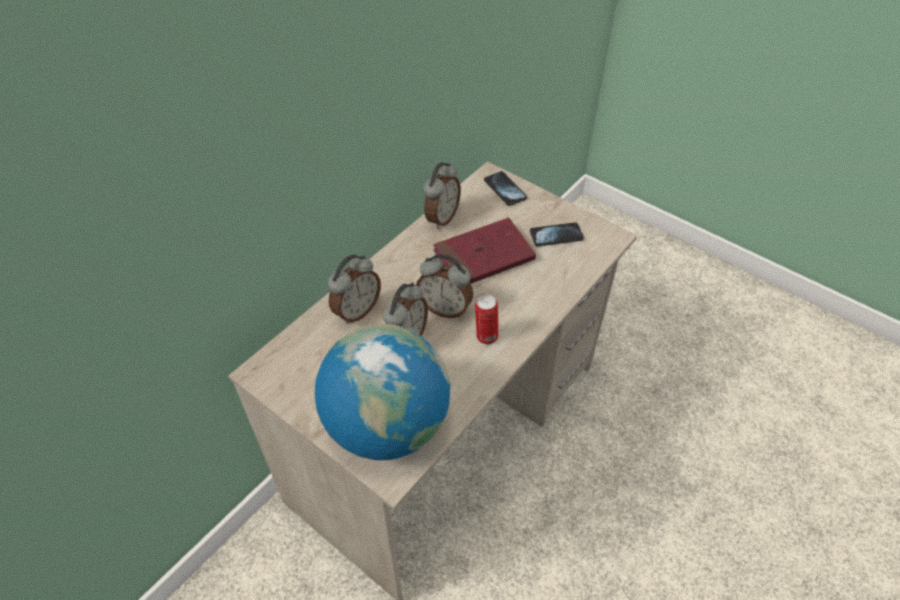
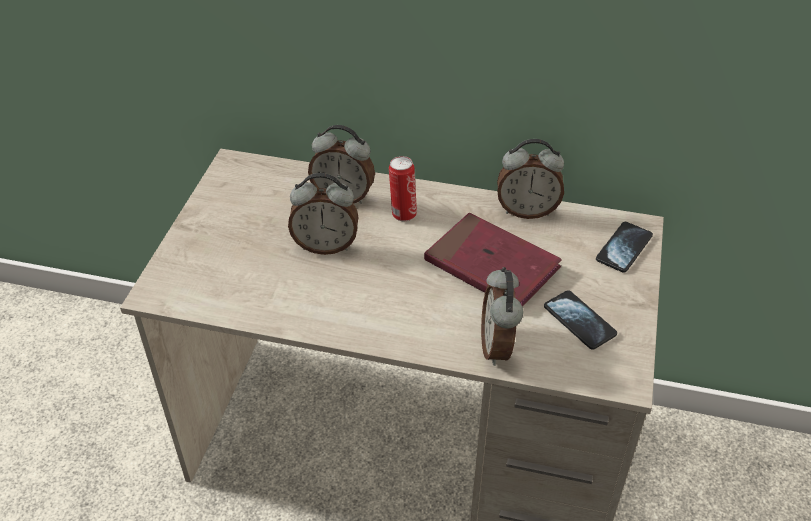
camera: 65 degrees right, 5 degrees down
(387, 425) = (211, 269): globe -> none
(445, 308) = (388, 260): alarm clock -> alarm clock (498, 346)
(485, 337) = (367, 306): can -> can (403, 213)

